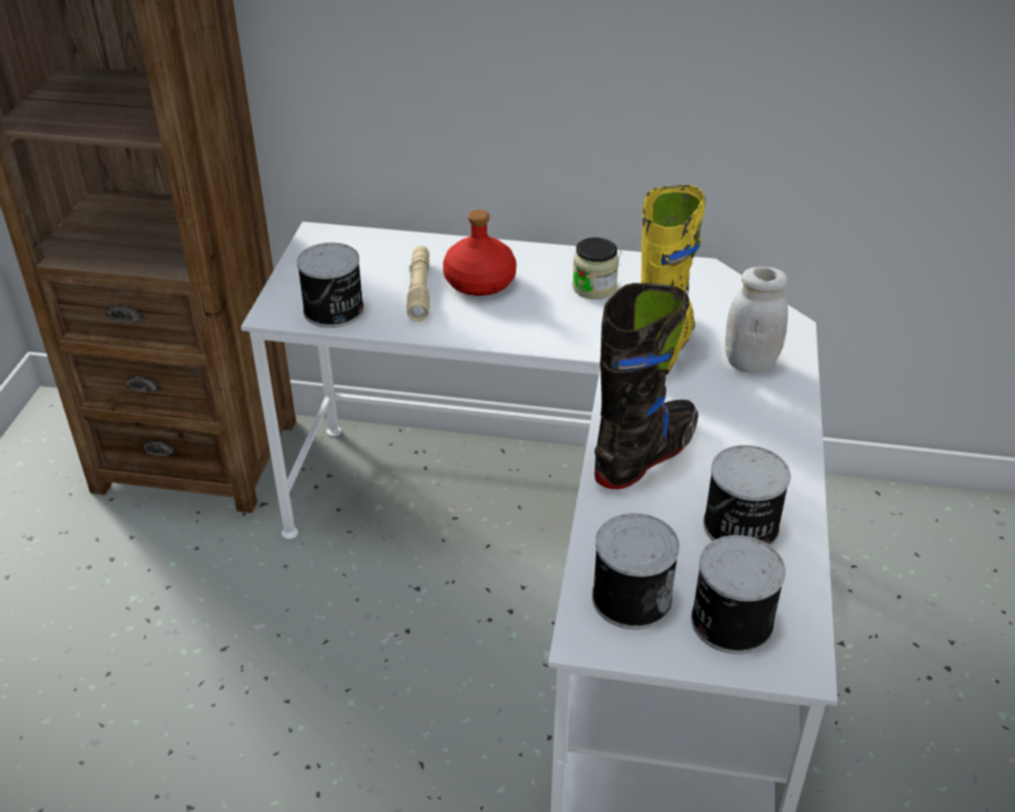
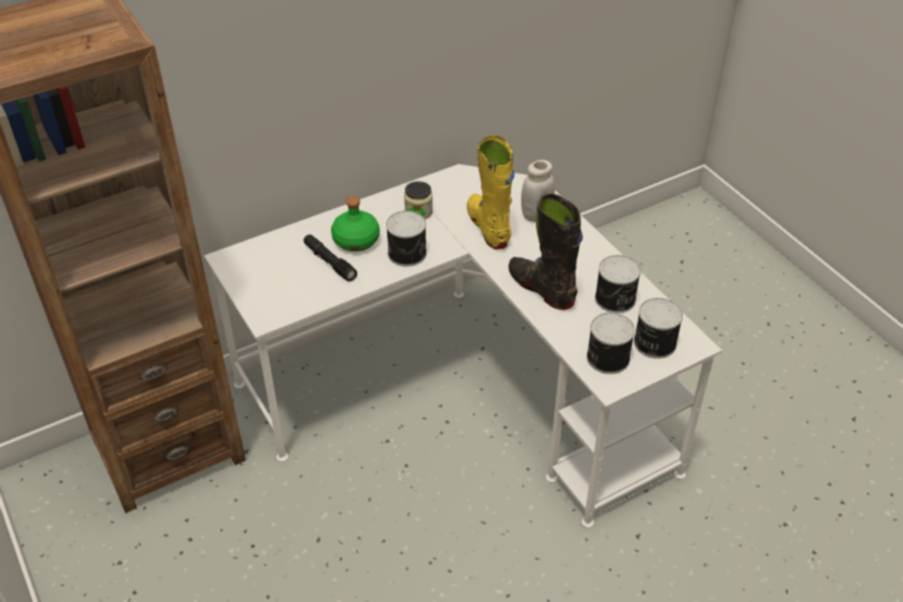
camera: 40 degrees left, 5 degrees up
(334, 311) = (298, 299): can -> can (408, 253)
(419, 290) = (329, 262): beige flashlight -> black flashlight
(480, 283) = (356, 240): red bottle -> green bottle
(645, 455) = (542, 289): black boot -> black boot turned 45 degrees counterclockwise

